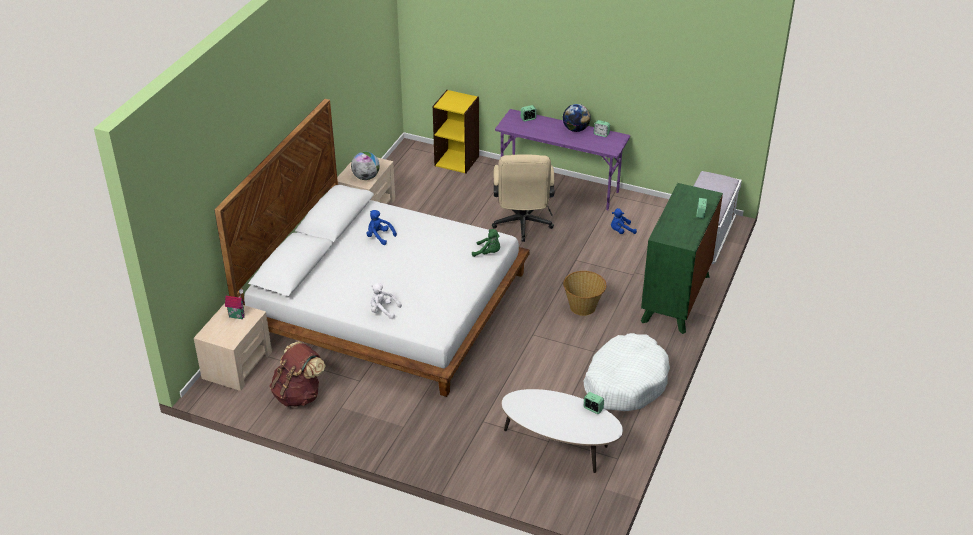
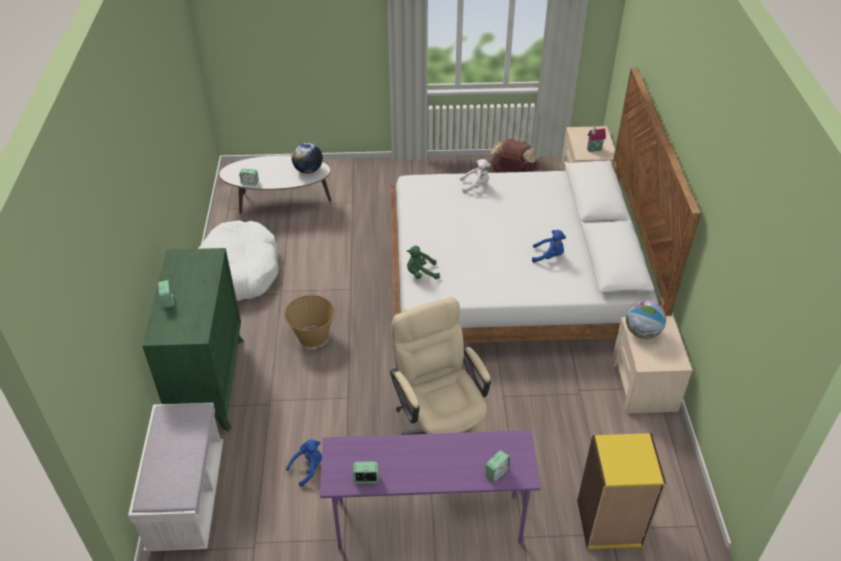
camera: 155 degrees right, 5 degrees up
(576, 129) = (411, 475): globe -> globe (308, 170)

